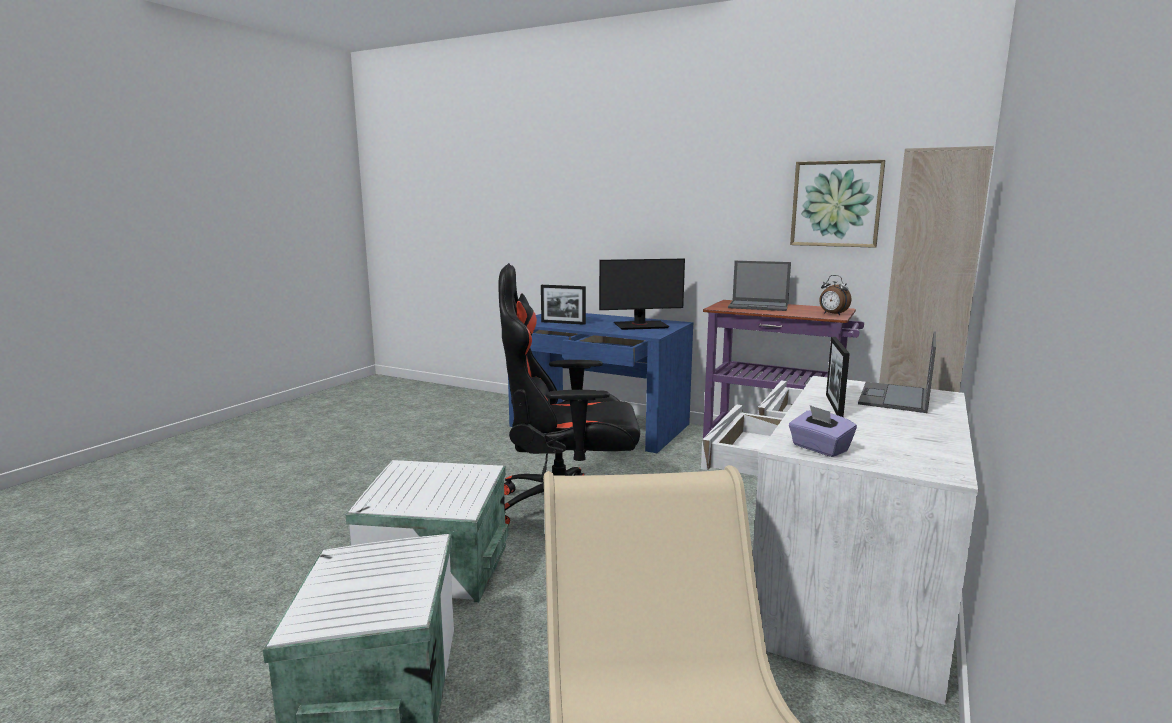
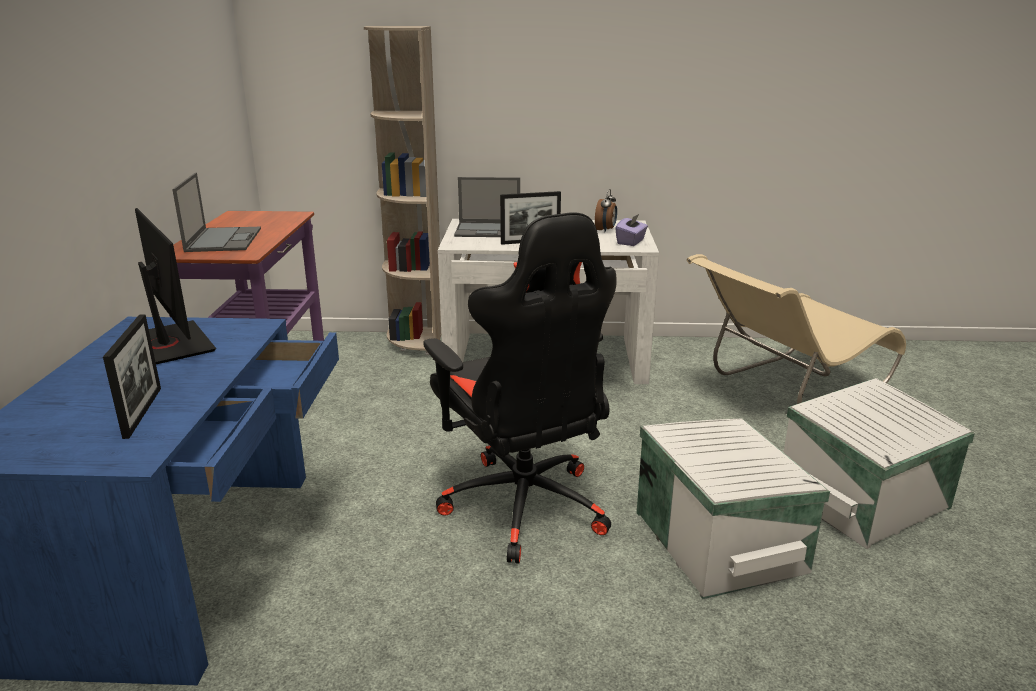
camera: 115 degrees left, 10 degrees up
(832, 314) = (278, 215): alarm clock -> alarm clock (605, 230)
(836, 204) = (182, 86): picture -> none

